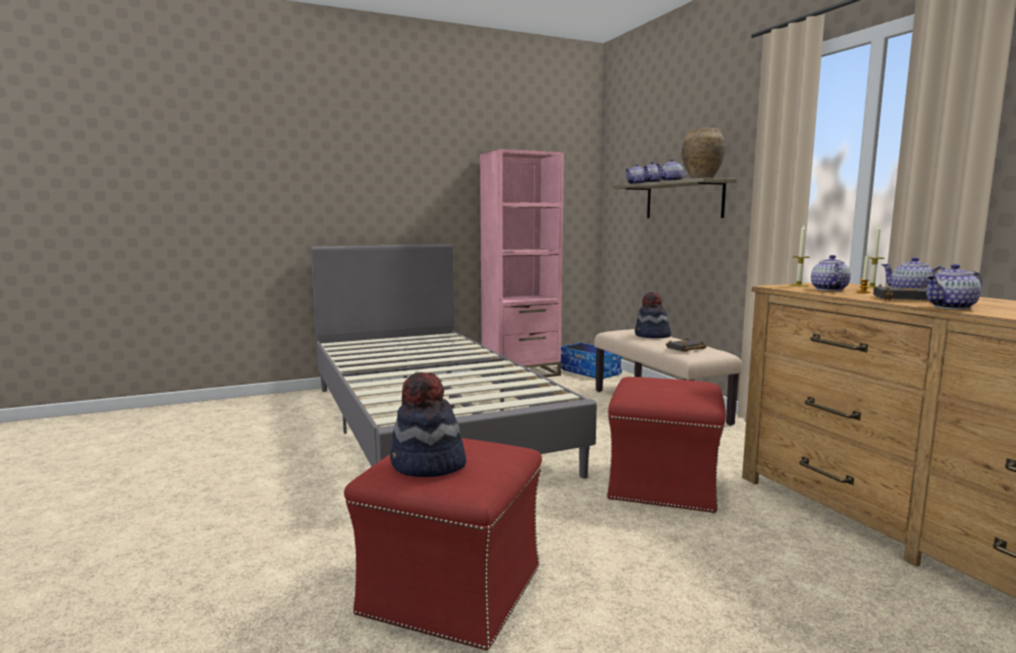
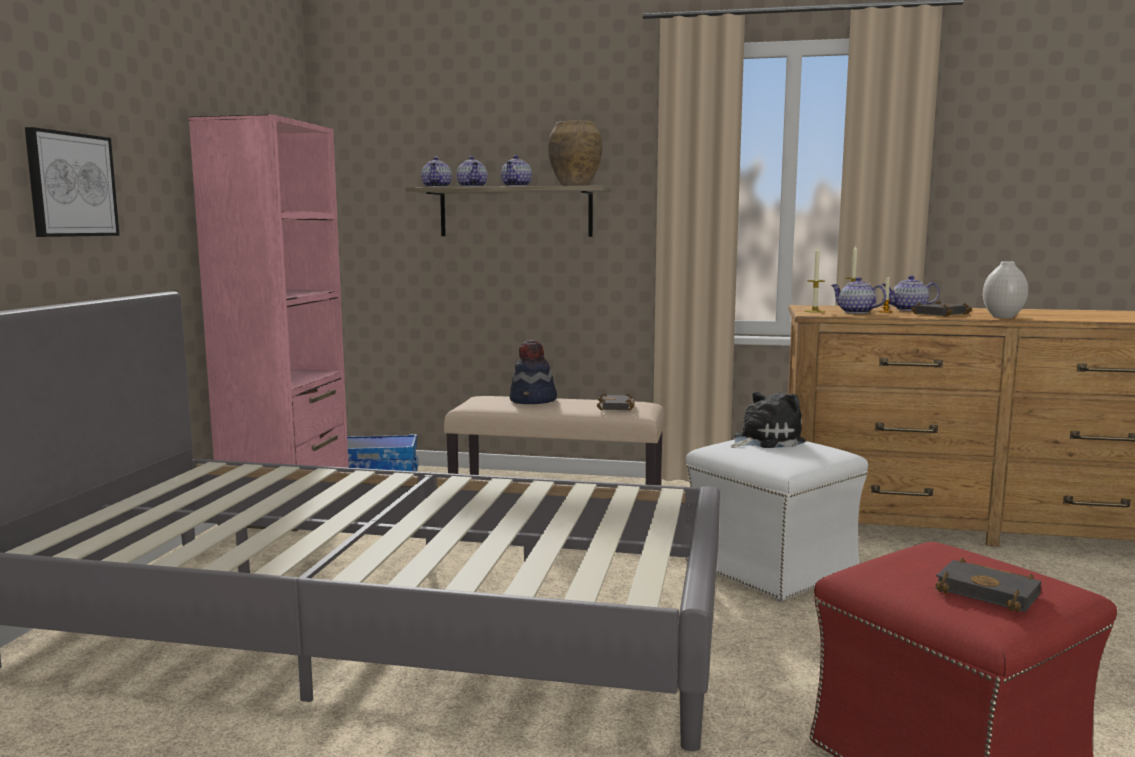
camera: 55 degrees left, 0 degrees up
(396, 192) = (71, 185): none -> picture
(427, 466) = (990, 592): hat -> black book
(663, 484) = (770, 566): red ottoman -> white ottoman
(678, 383) = (764, 441): none -> plush toy
(951, 307) = (1003, 317): teapot -> white vase

